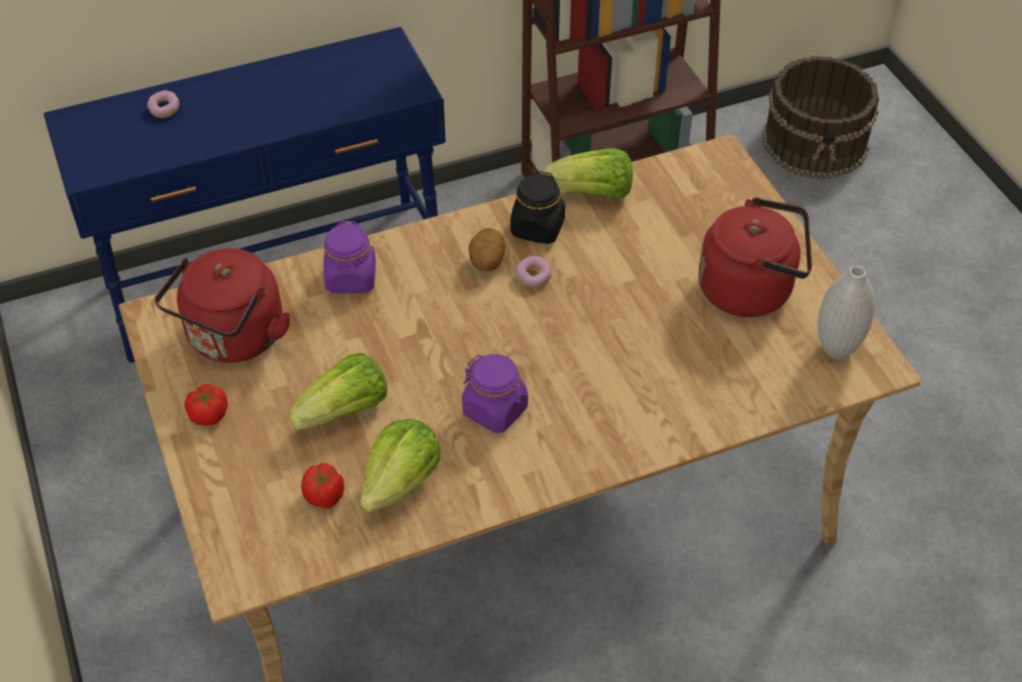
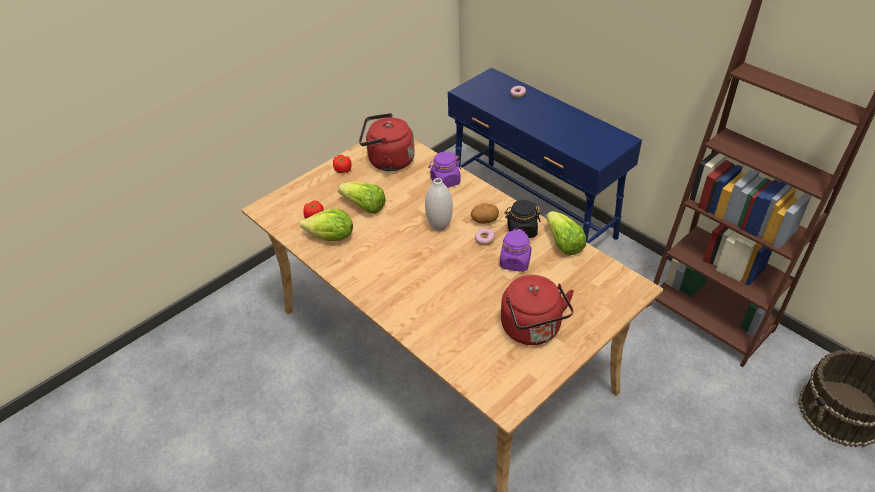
camera: 70 degrees right, 5 degrees down
(495, 410) = (388, 254): purple jar -> purple jar (515, 262)
(836, 349) = (508, 381): white vase -> white vase (439, 226)

